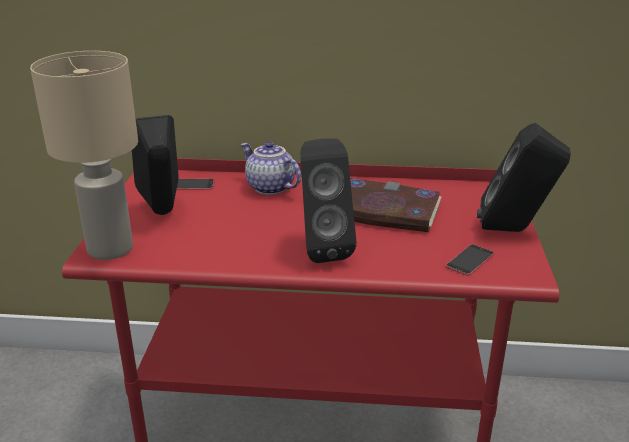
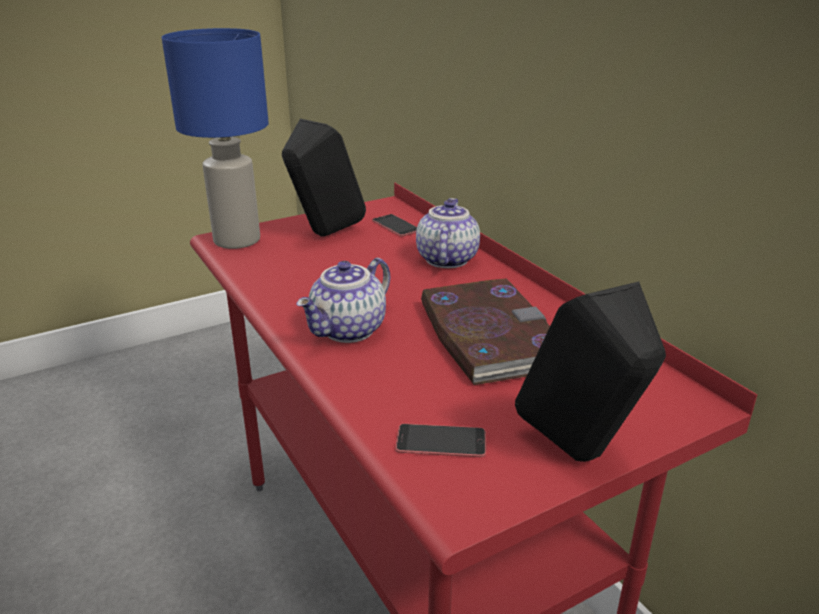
camera: 55 degrees right, 0 degrees up
(109, 249) = (236, 240): beige table lamp -> blue table lamp
(321, 248) = (349, 331): black speaker -> teapot

